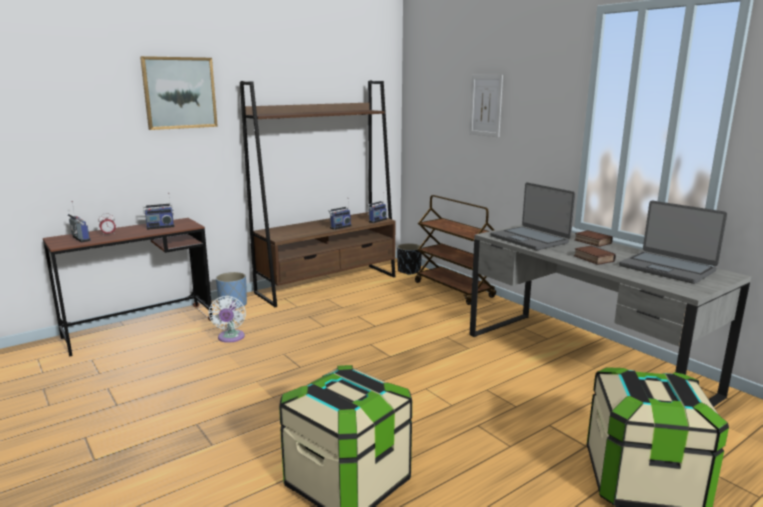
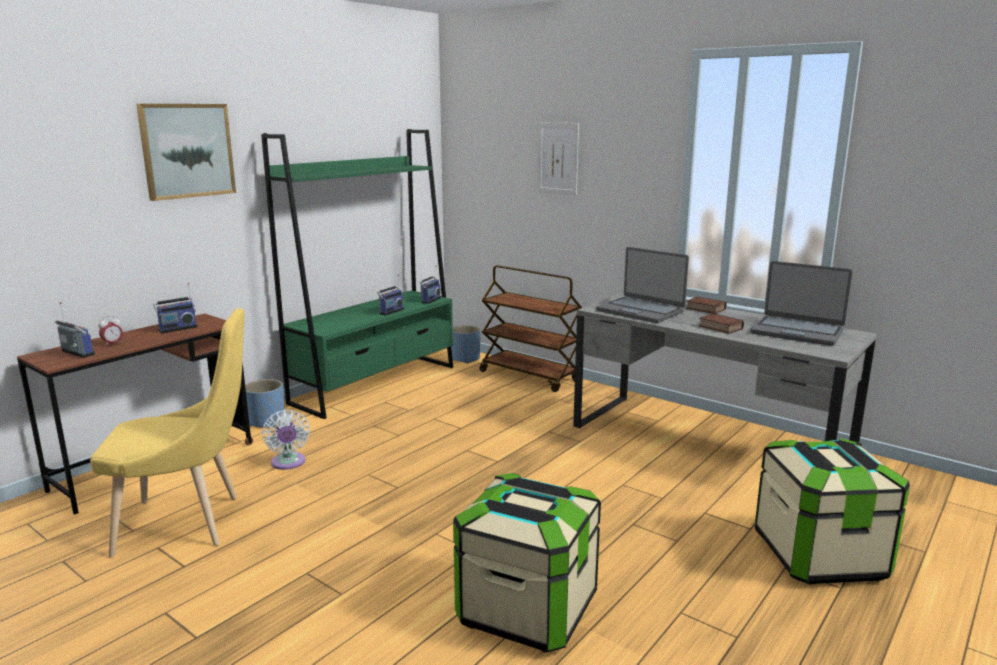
camera: 15 degrees left, 0 degrees up
(137, 374) = (188, 524): none -> yellow chair
(328, 284) = (375, 384): brown bookcase -> green bookcase
(409, 271) = (466, 359): black planter -> blue planter

